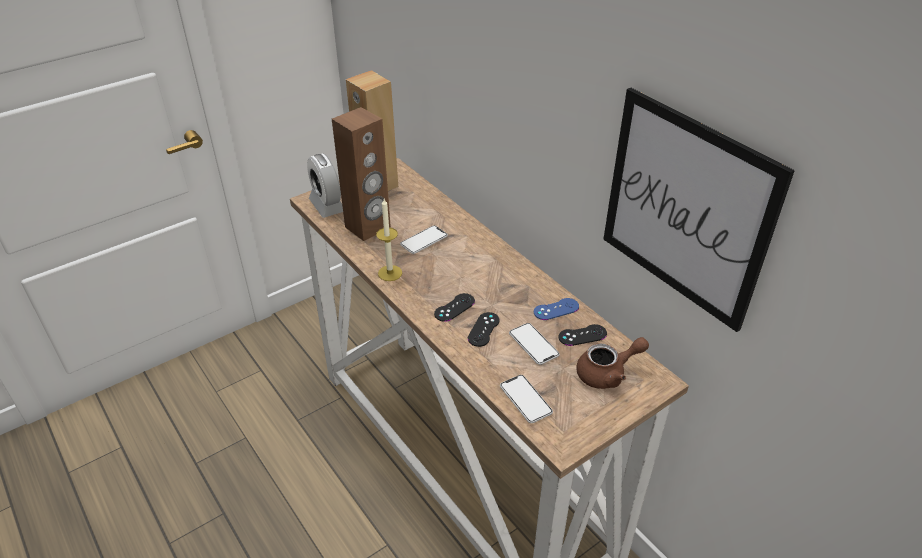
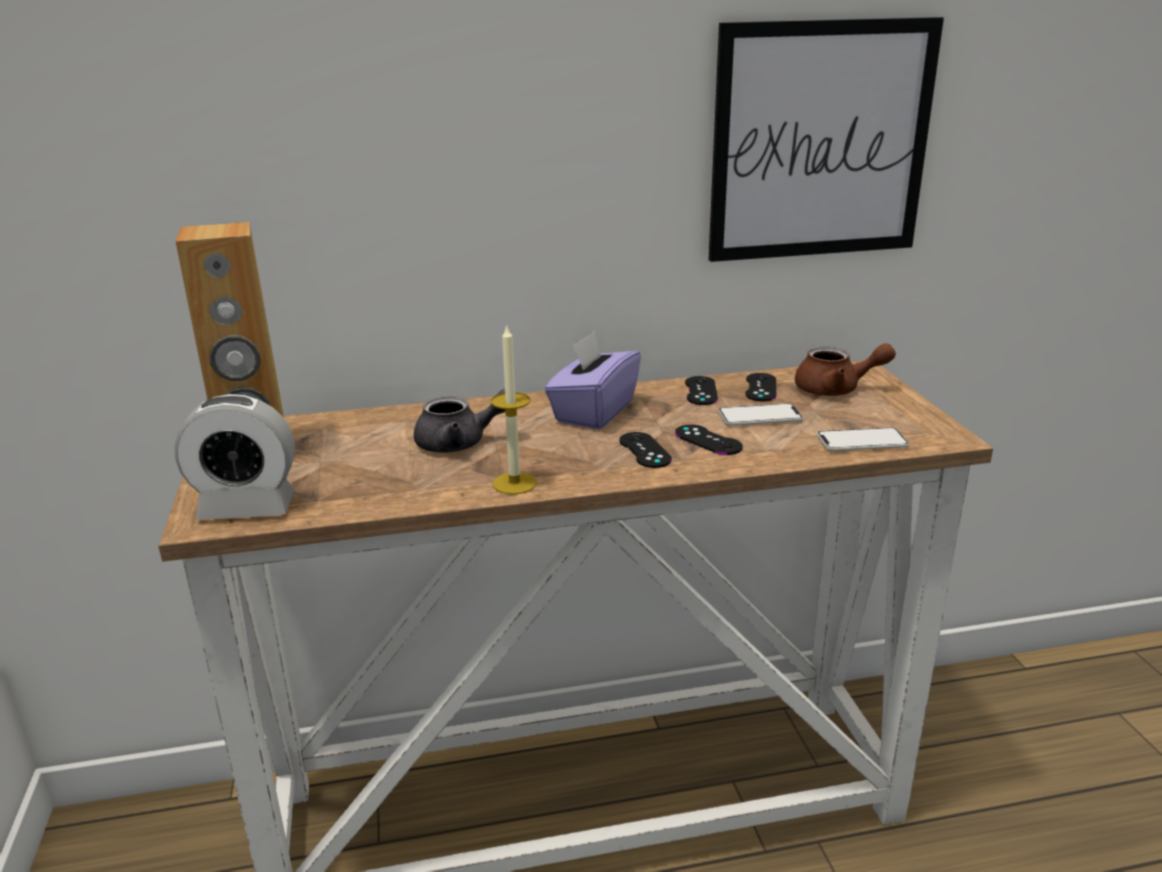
camera: 65 degrees left, 15 degrees down
(368, 227) = (367, 480): brown speaker -> none
(424, 240) = (461, 443): phone -> grey teapot
(493, 274) = (593, 412): none -> purple tissue box
(556, 309) = (701, 391): blue game controller -> black game controller
(607, 373) = (836, 389): brown teapot -> brown teapot turned 90 degrees clockwise

